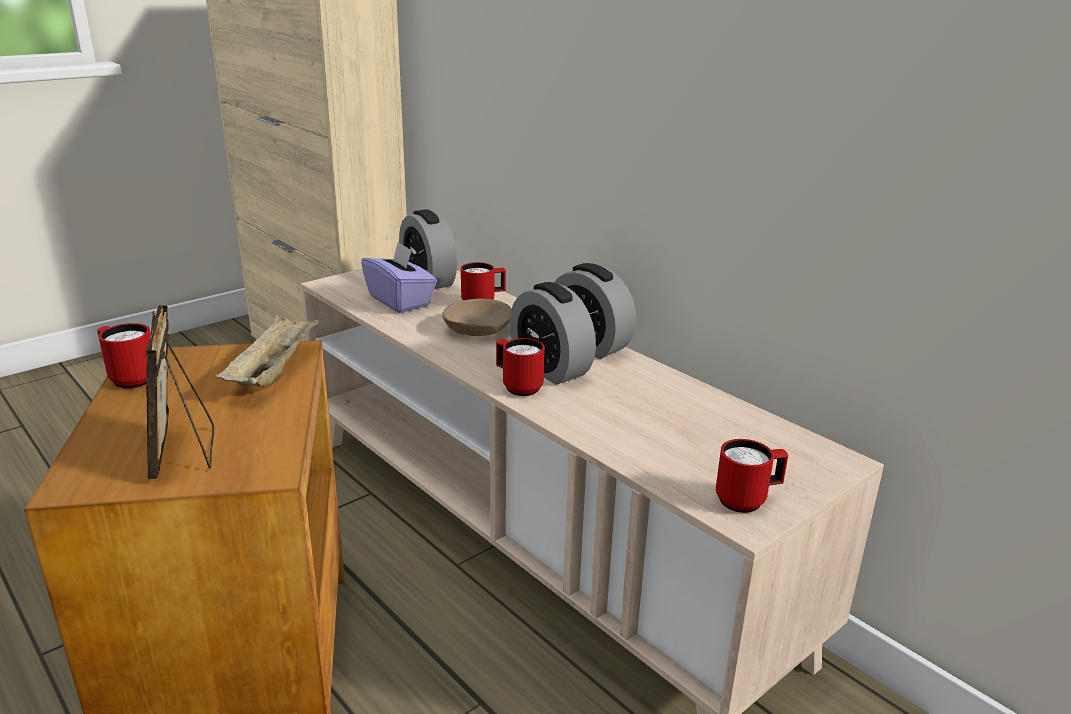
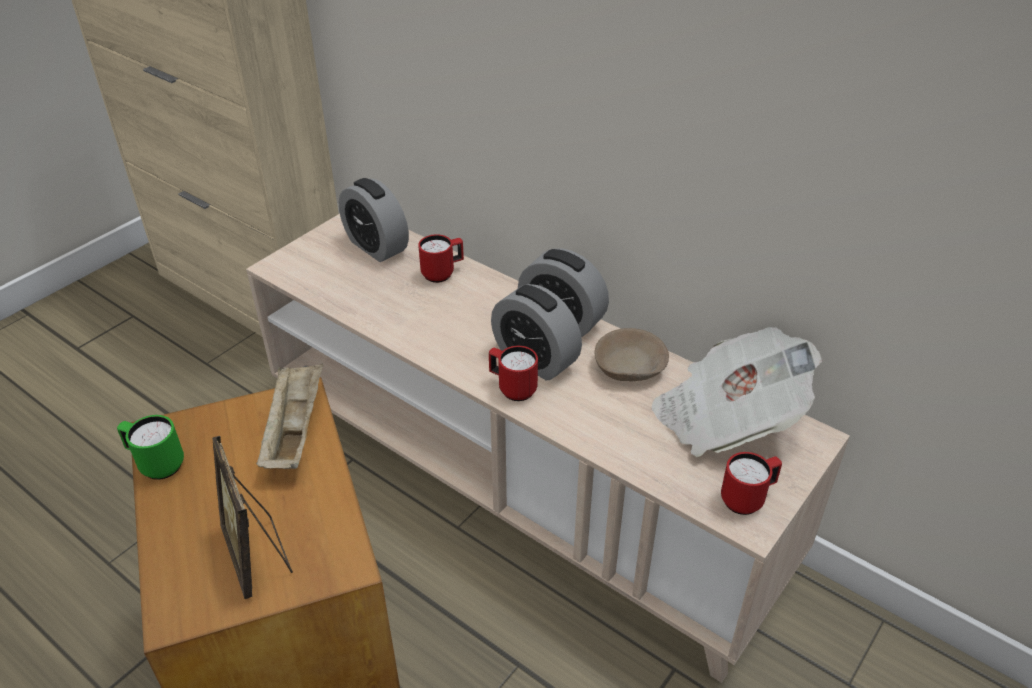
camera: 10 degrees left, 15 degrees up
(129, 378) = (156, 464): red mug -> green mug
(400, 301) = (359, 282): purple tissue box -> none
(478, 329) = (450, 314): beige bowl -> beige bowl (630, 367)
(742, 434) = (726, 418): none -> newspaper

